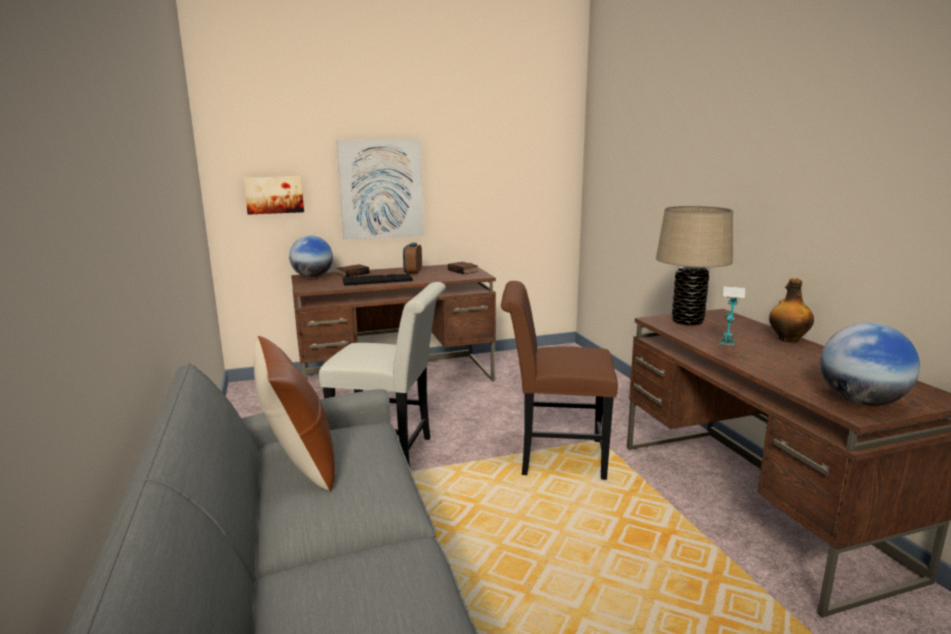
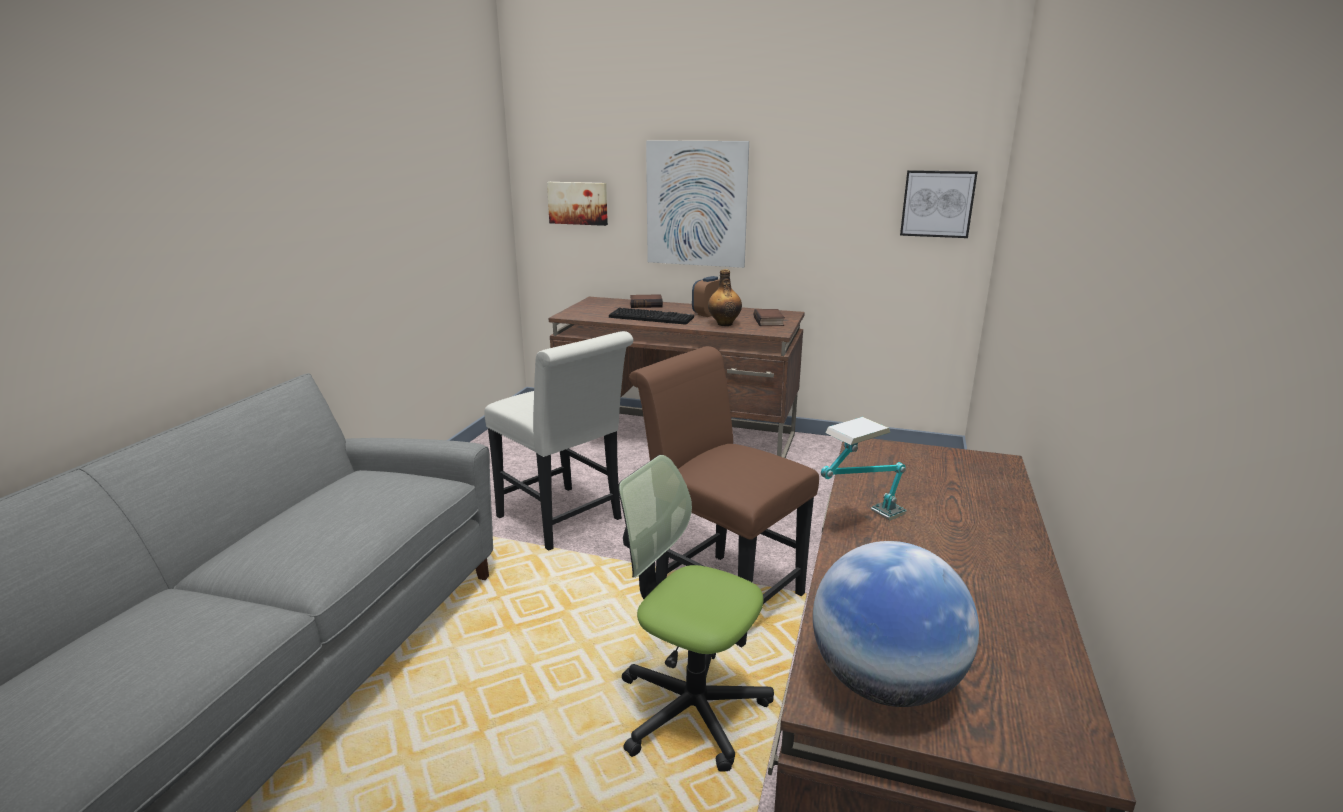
camera: 35 degrees right, 5 degrees up
(299, 463) = (318, 497): brown pillow -> none
(312, 277) = (601, 302): globe -> none
(547, 179) = (937, 204): none -> picture
(624, 521) = (691, 708): none -> office chair
(687, 321) = (908, 461): beige table lamp -> none
(787, 339) = (1011, 538): bottle -> bottle (724, 324)

